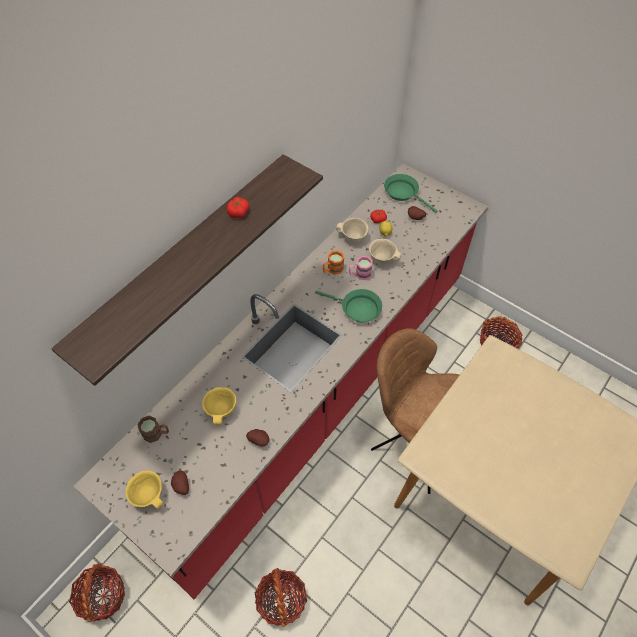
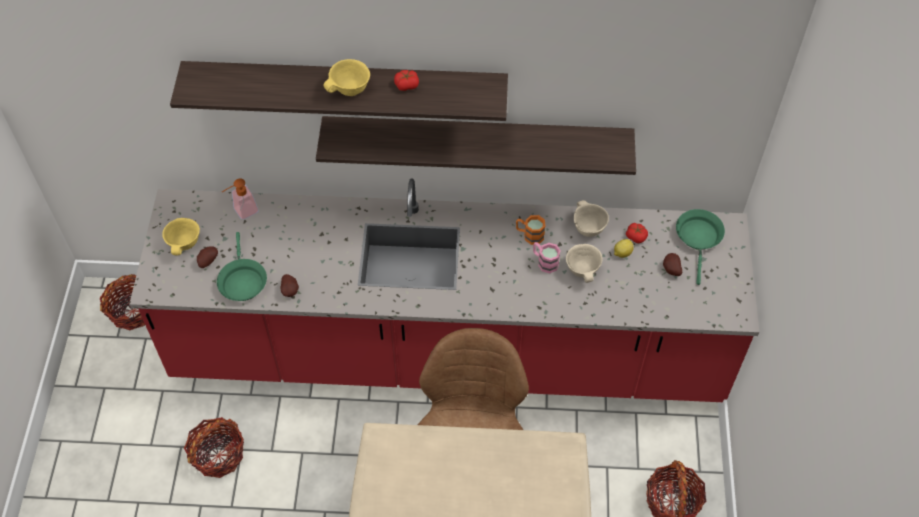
camera: 55 degrees right, 0 degrees up
(156, 433) = (242, 212): brown mug -> soap dispenser
(222, 410) = (298, 244): yellow bowl -> yellow bowl (350, 90)
(272, 231) = (477, 139): none -> shelf
(357, 309) = (498, 284): green frying pan -> green frying pan (242, 281)

